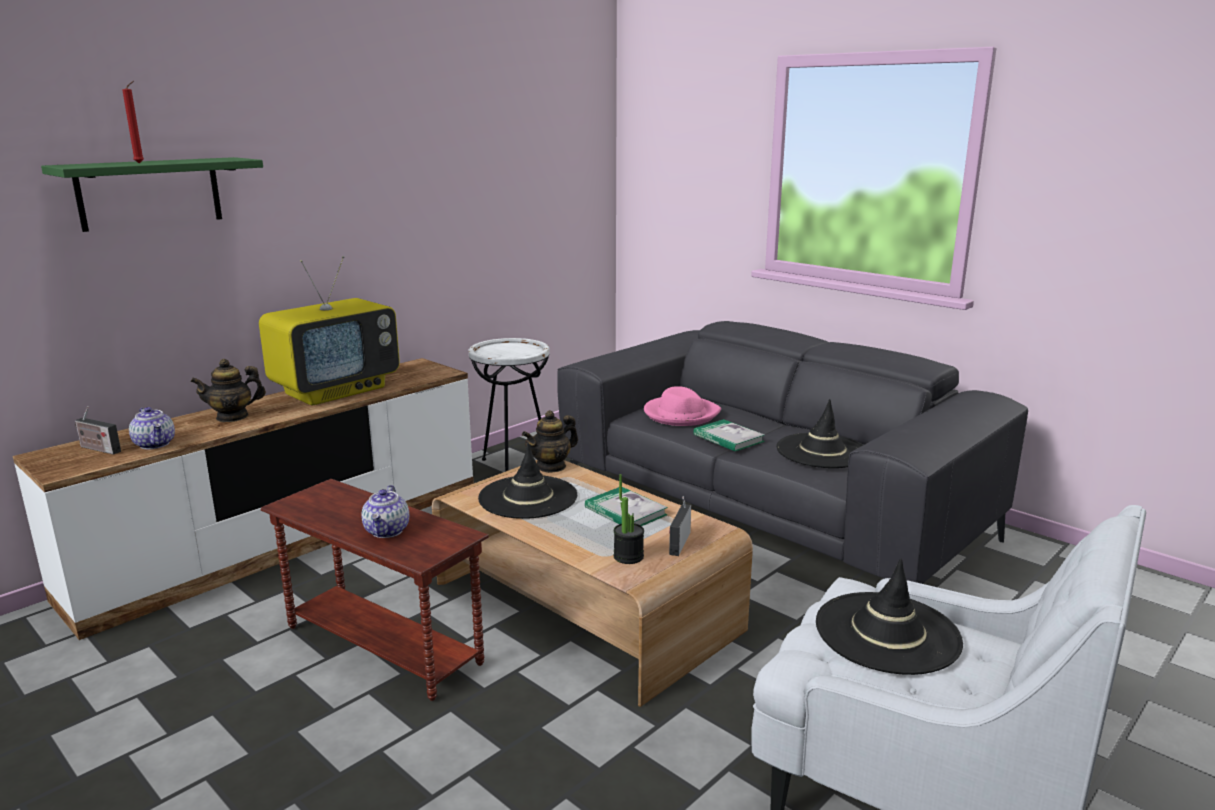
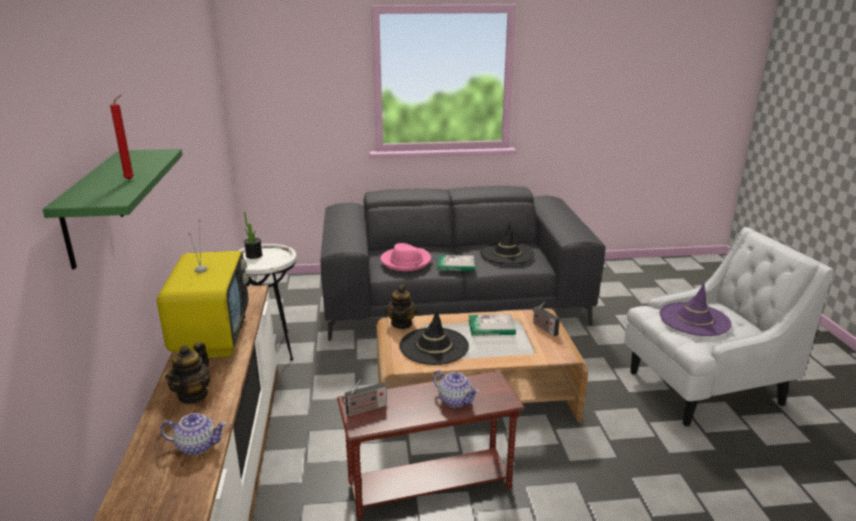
camera: 50 degrees left, 5 degrees up
(98, 449) = (158, 479): radio -> radio (364, 410)
(628, 556) = (543, 347): potted plant -> potted plant (254, 255)
(887, 633) = (694, 319): black hat -> purple hat

